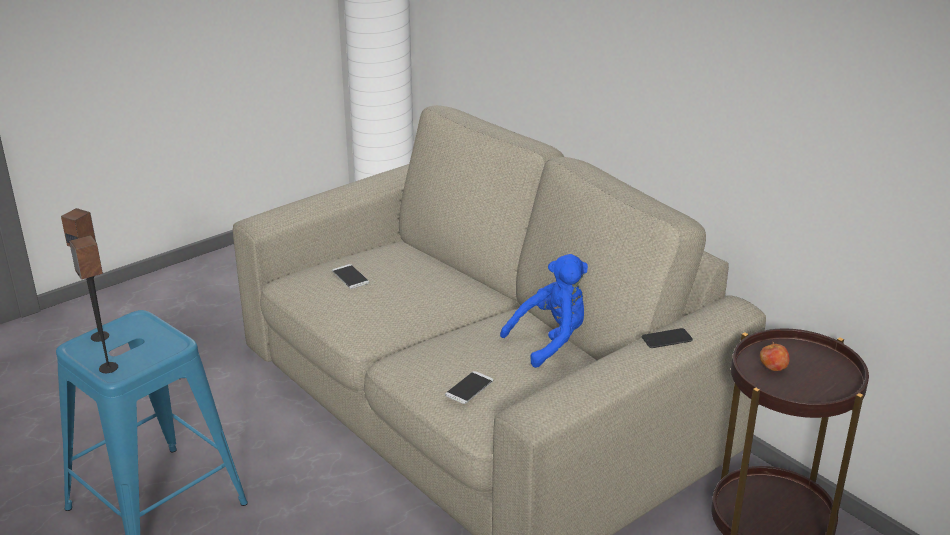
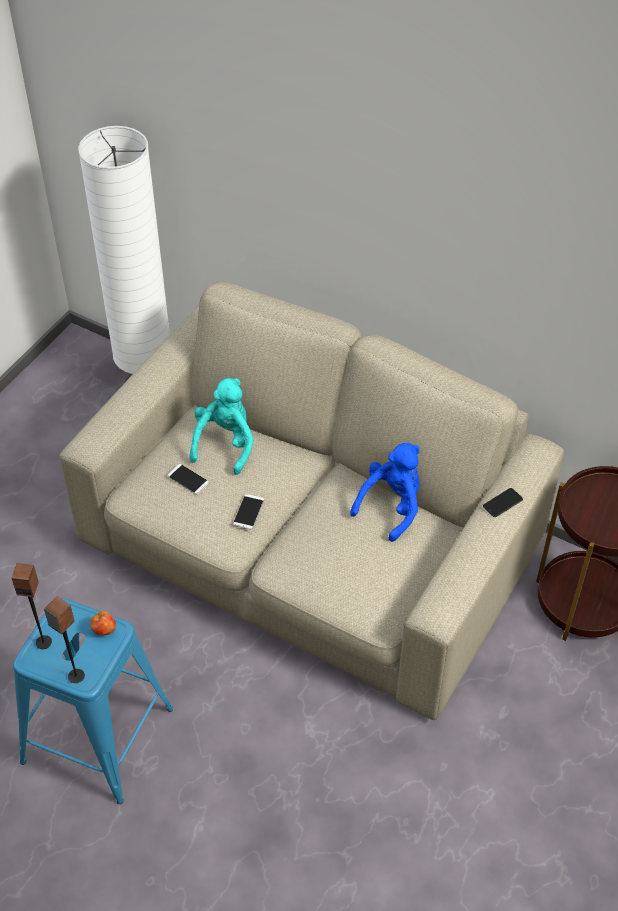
camera: 20 degrees left, 20 degrees up
(406, 261) = (225, 443): none -> turquoise plush toy
(469, 388) = (354, 583): phone -> phone (248, 512)
(772, 368) = (591, 512): apple -> apple (104, 630)

